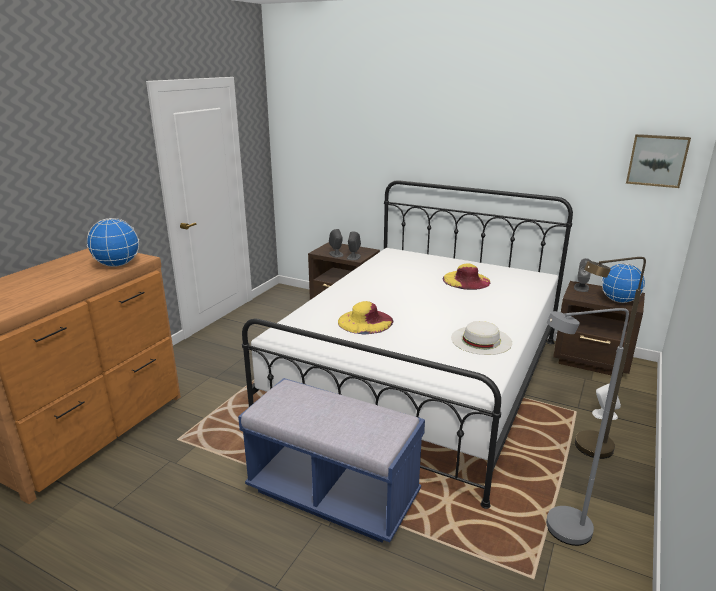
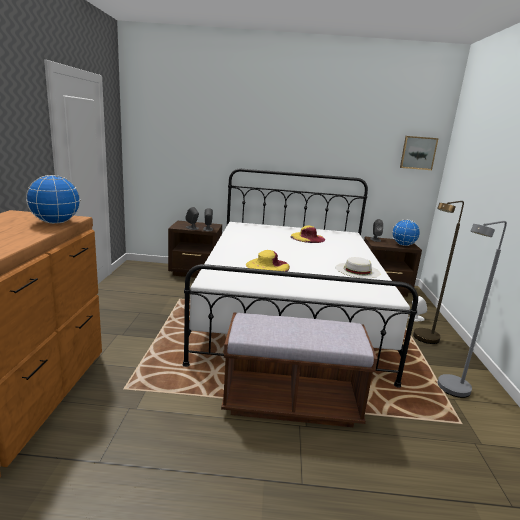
camera: 25 degrees left, 5 degrees down
(333, 494) = (291, 402): blue bench -> brown bench

